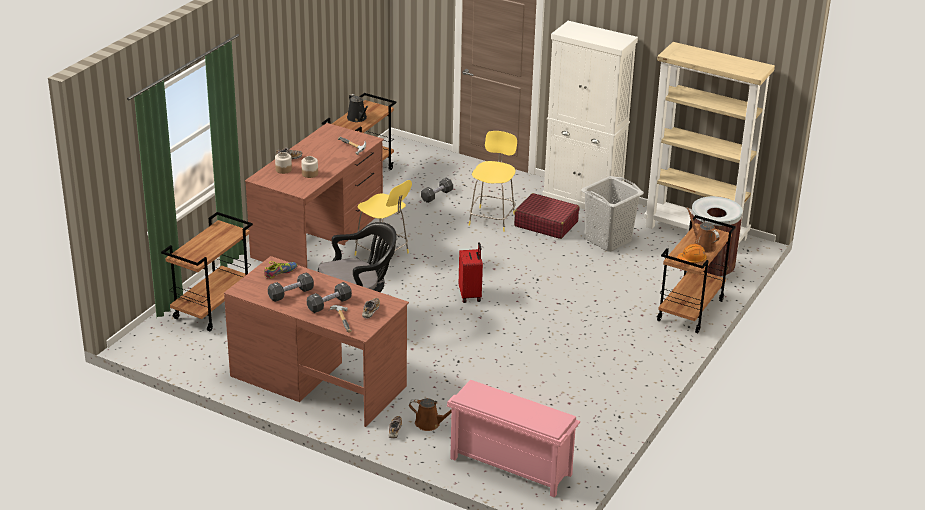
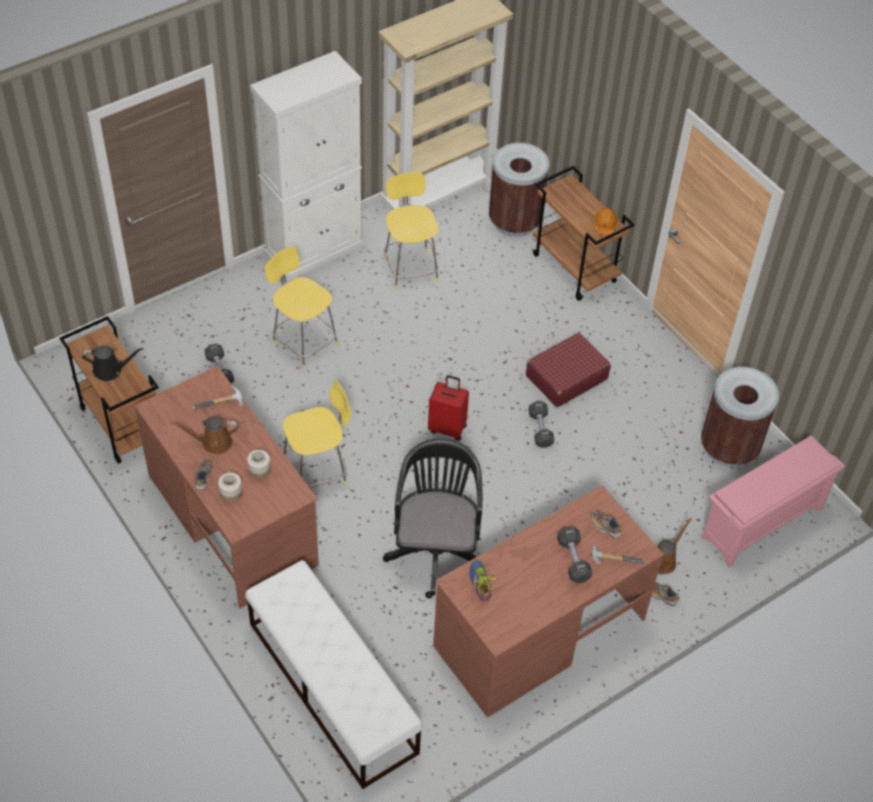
camera: 65 degrees left, 20 degrees up
(213, 308) = (332, 687): brown cart -> white bench
(291, 294) = (533, 589): black dumbbell -> black dumbbell (540, 429)
(546, 224) = (345, 303): red suitcase -> red suitcase (566, 377)
(576, 431) = (729, 447): none -> brown trash can
(608, 240) = (410, 268): grey laundry basket -> yellow stool
(702, 245) = (583, 205): brown watering can -> brown watering can (213, 442)

